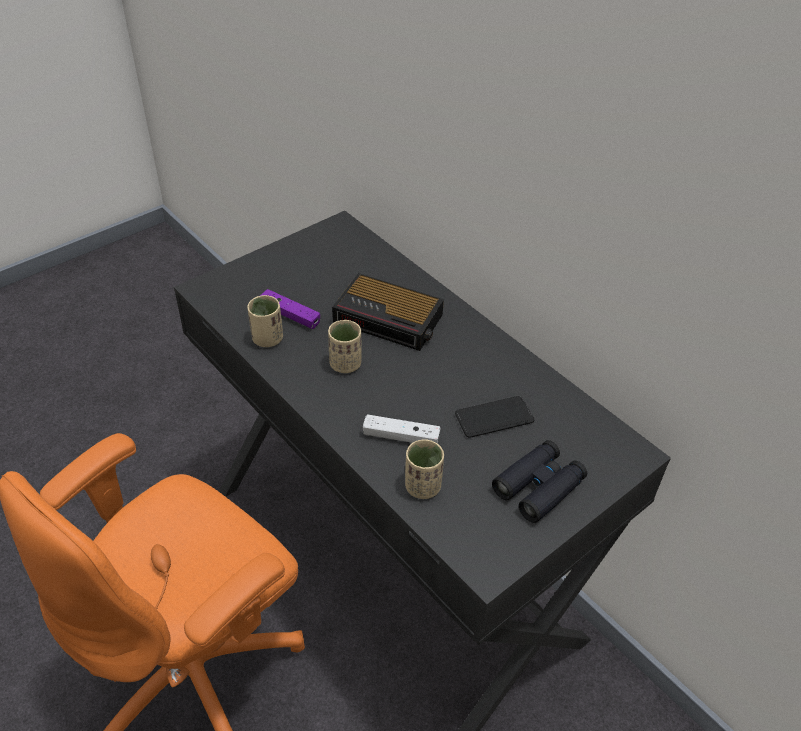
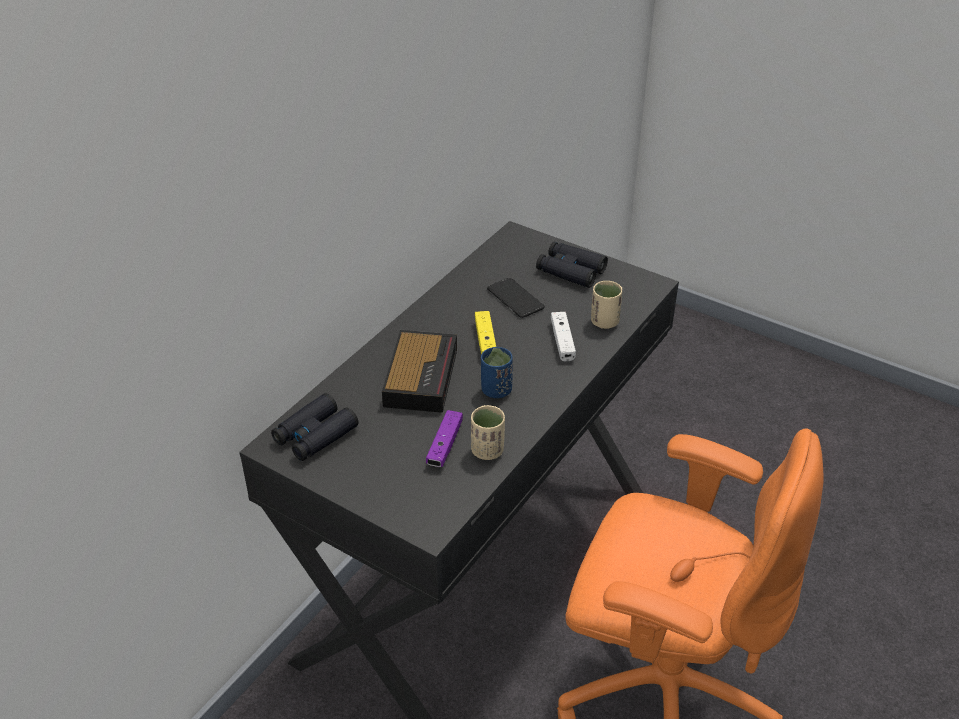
camera: 105 degrees left, 5 degrees down
(342, 247) = (315, 435): none -> black binoculars
(345, 364) = (496, 390): beige cup -> blue cup
(426, 375) = (485, 341): none -> yellow game controller

